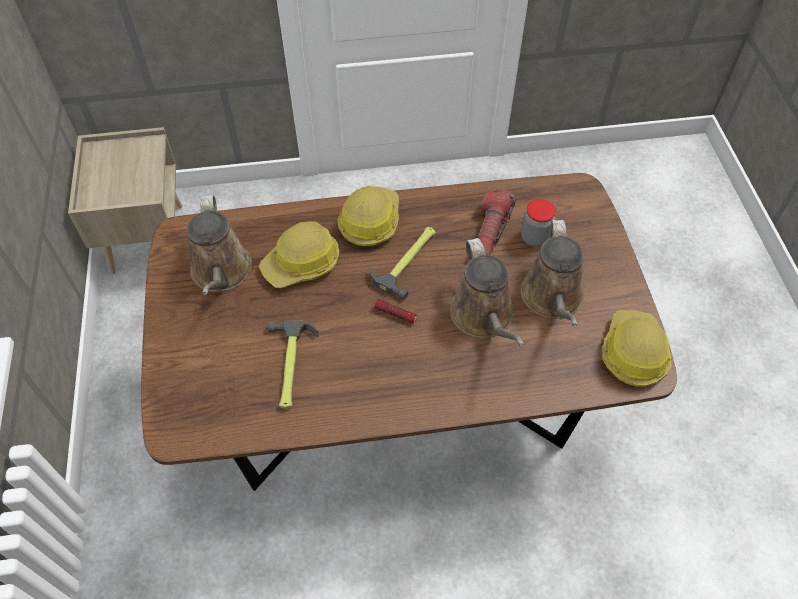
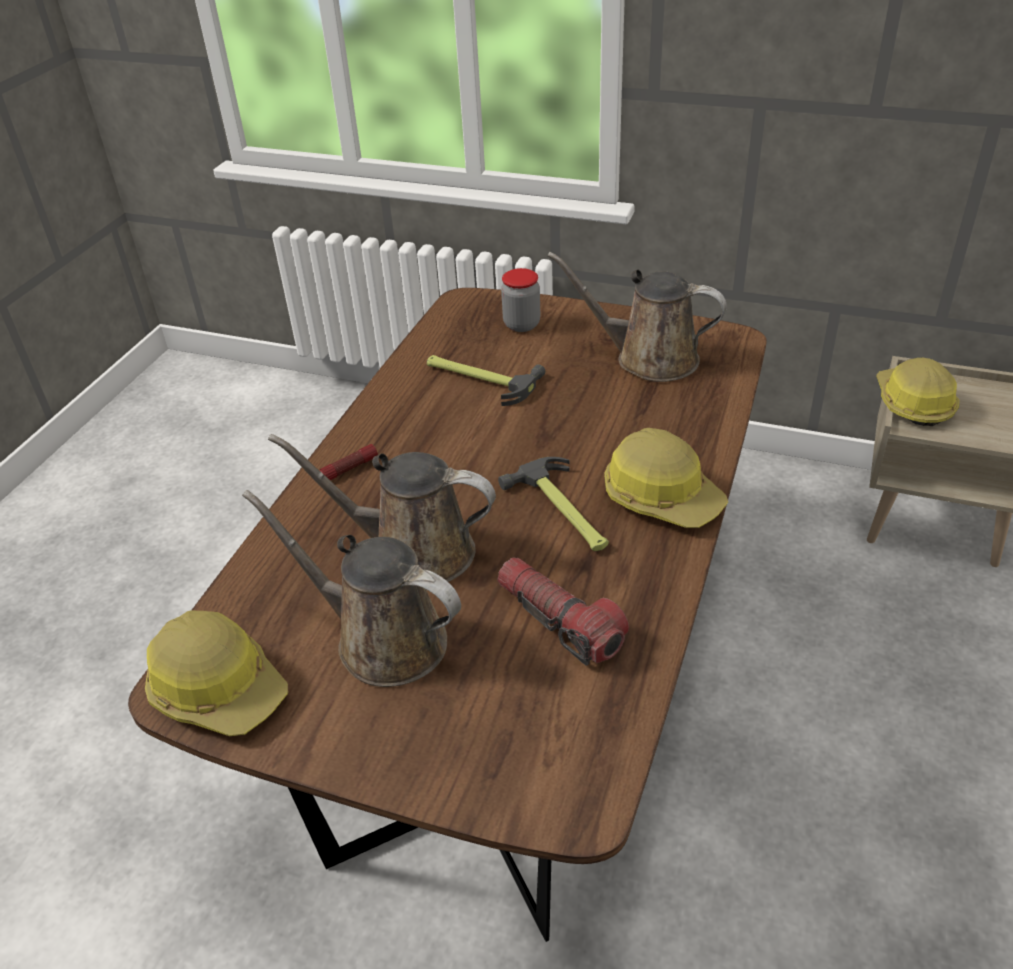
camera: 120 degrees right, 15 degrees down
(302, 263) = (622, 419): hard hat -> hard hat (912, 403)
(395, 314) = (484, 473): flashlight -> flashlight (349, 469)
(534, 238) = (510, 673): jar -> jar (521, 324)

